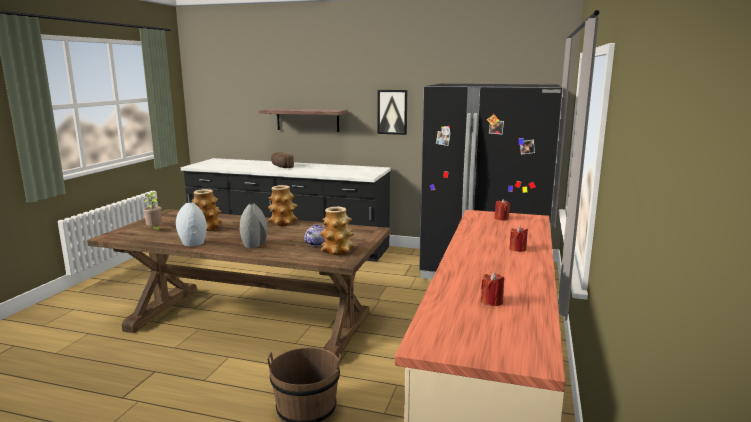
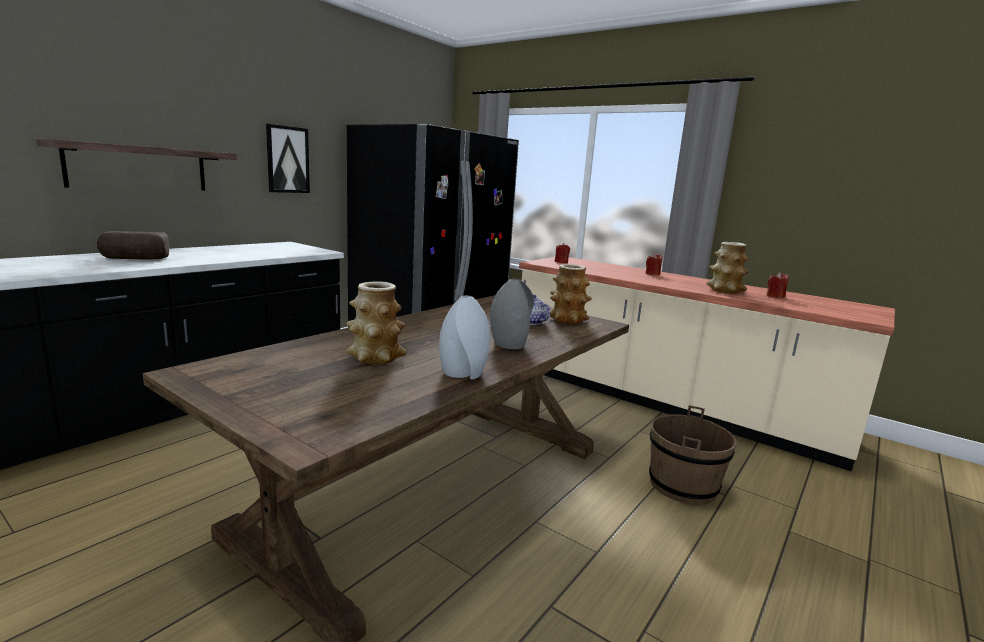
camera: 70 degrees left, 0 degrees up
(155, 230) = (324, 394): potted plant -> none
(283, 223) = (414, 321): vase -> vase (724, 290)

